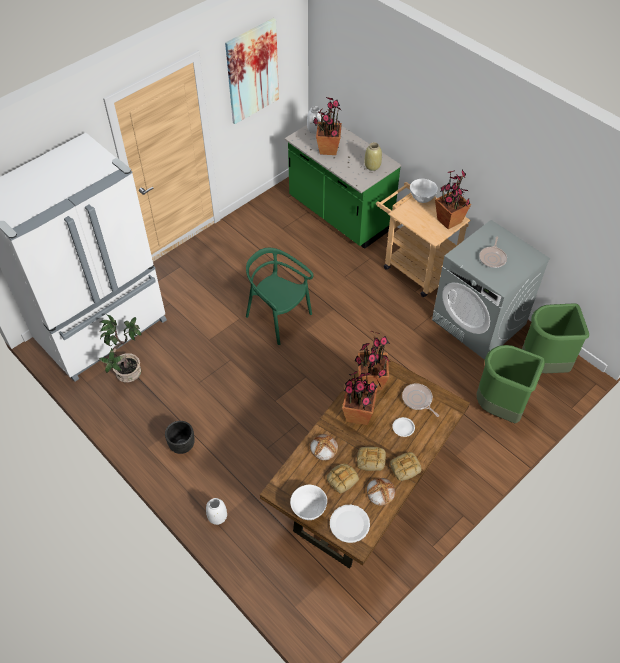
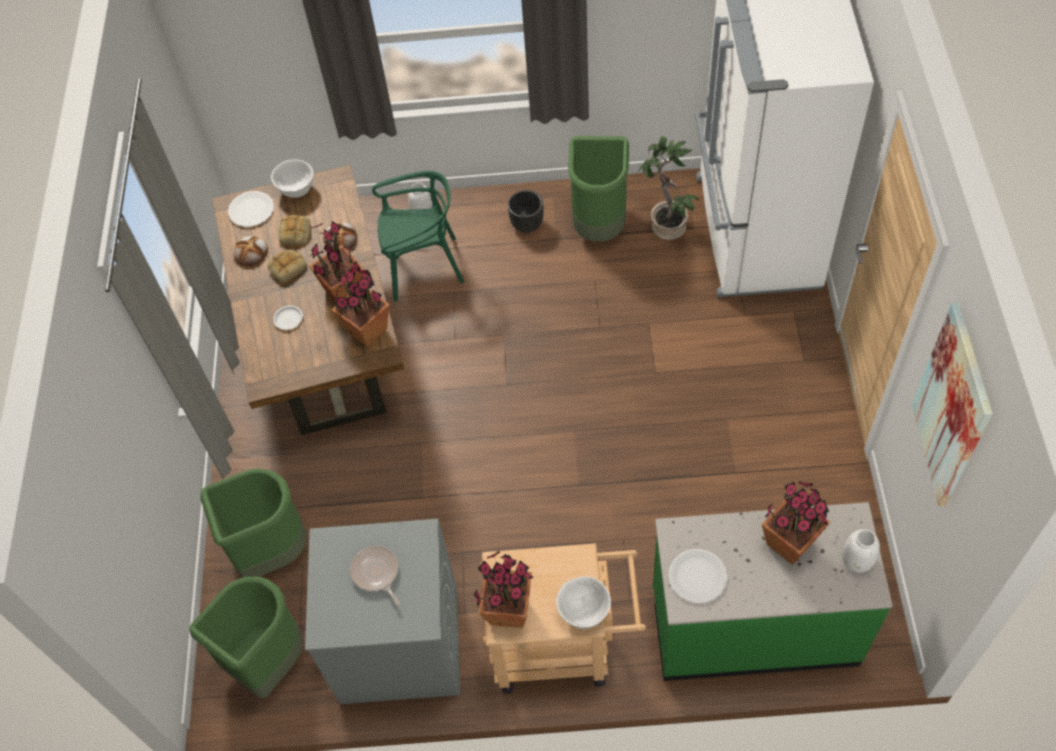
camera: 135 degrees right, 5 degrees up
(153, 407) = (599, 225): none -> green trash can
(278, 317) = (620, 414): green chair -> green chair (423, 266)
(372, 166) = (697, 576): beige vase -> white plate
(405, 468) = (250, 288): bread -> none
(418, 400) = (302, 356): frying pan -> none

